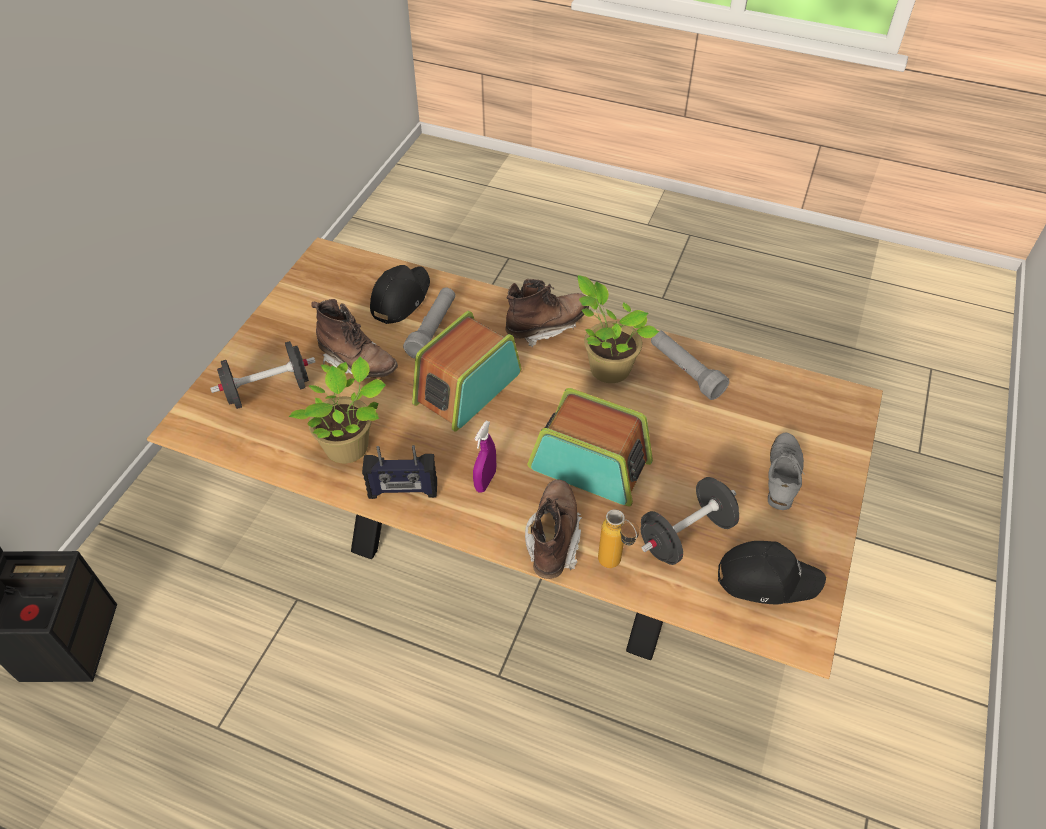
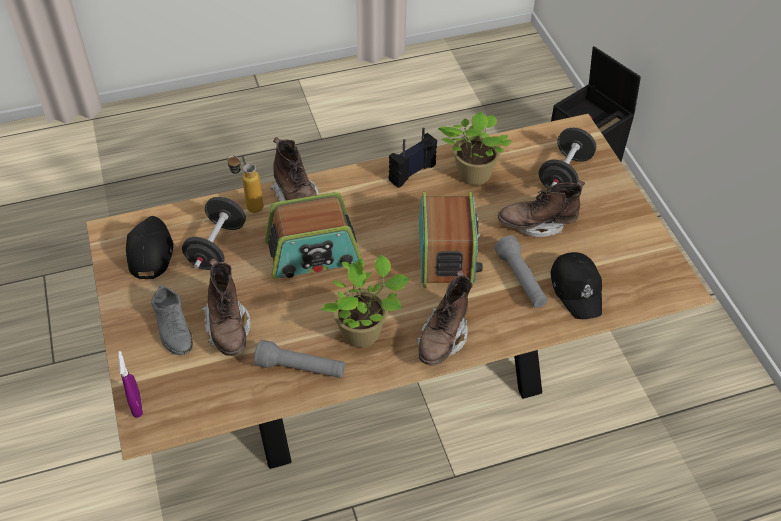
camera: 140 degrees right, 0 degrees up
(485, 481) = (369, 205): purple spray bottle -> purple spray bottle (137, 405)
(728, 442) = (228, 328): none -> brown boot
(766, 578) = (149, 251): black cap -> black cap turned 120 degrees clockwise

